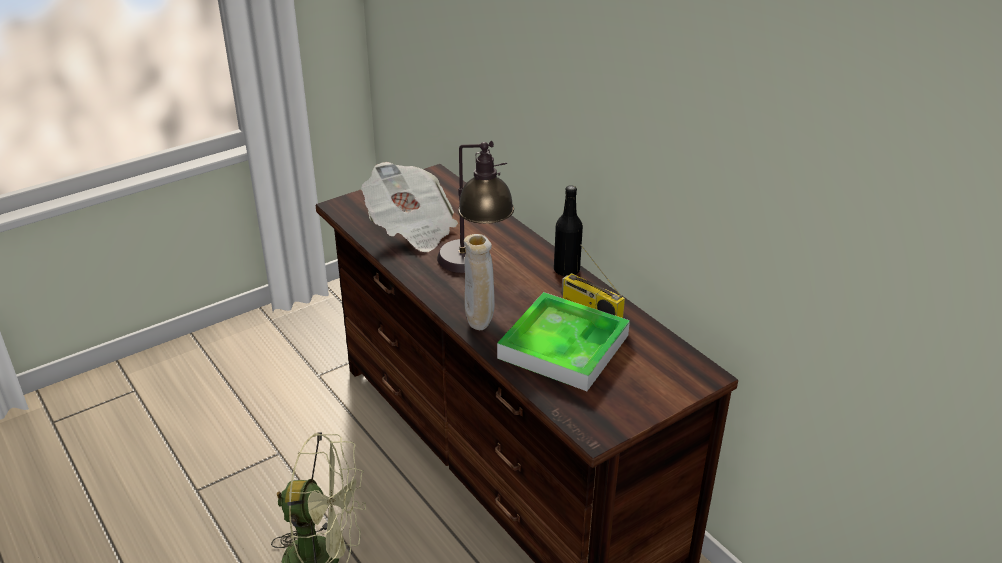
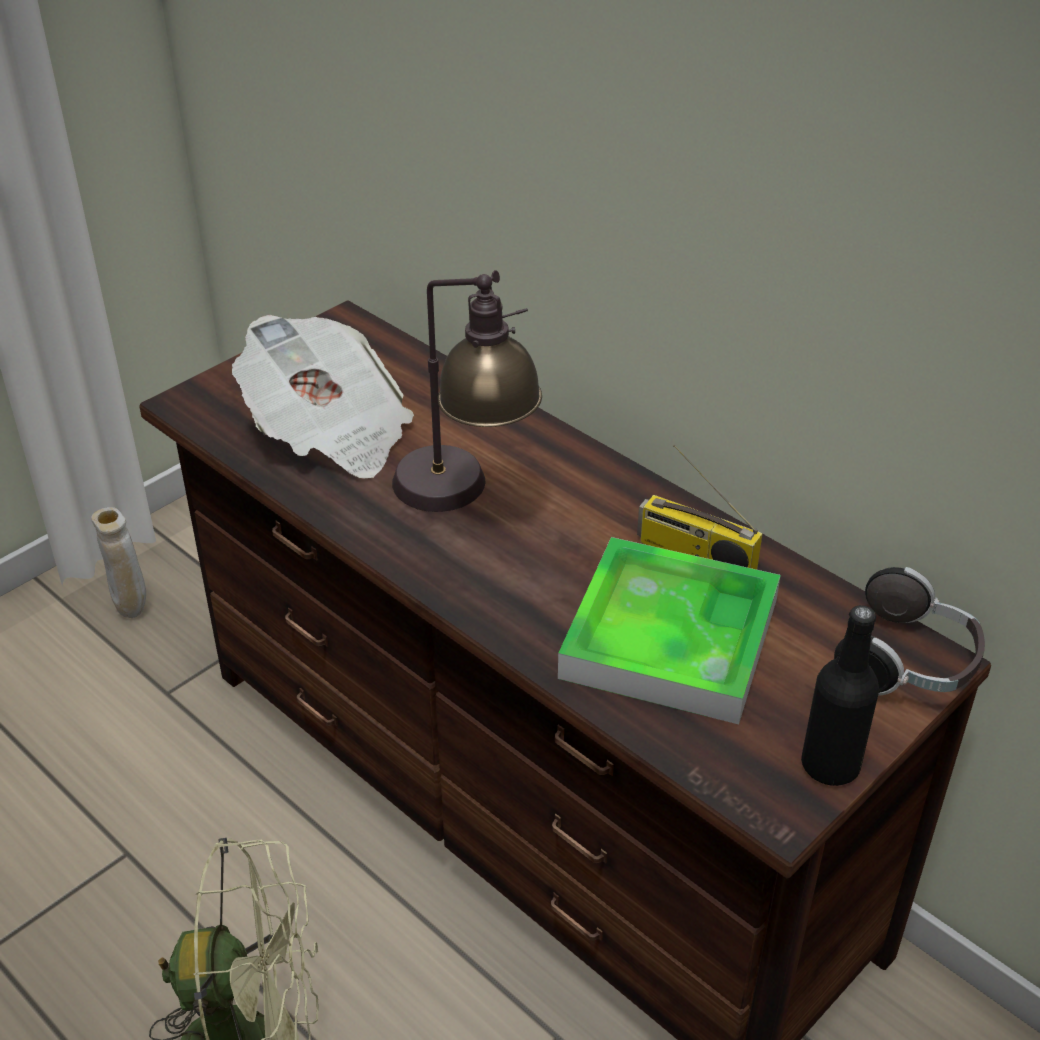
camera: 10 degrees left, 5 degrees up
(479, 324) = (506, 613): beige vase -> beige vase (132, 610)
(566, 270) = (630, 484): black bottle -> black bottle (830, 765)
(690, 374) = (908, 664): none -> headphones

